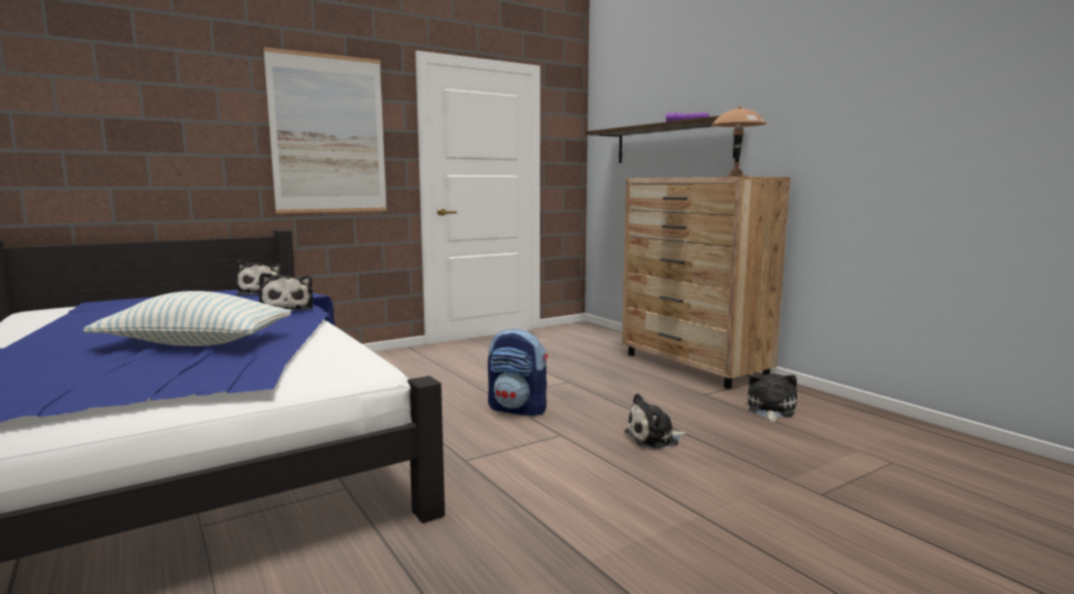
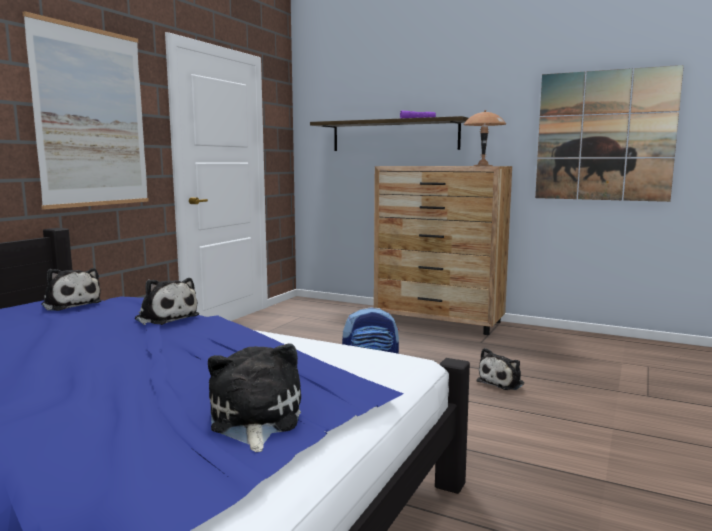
camera: 30 degrees left, 0 degrees up
(196, 343) = (185, 368): pillow -> none
(770, 410) = (536, 345): plush toy -> plush toy (254, 420)
(906, 133) = (604, 136): none -> picture

